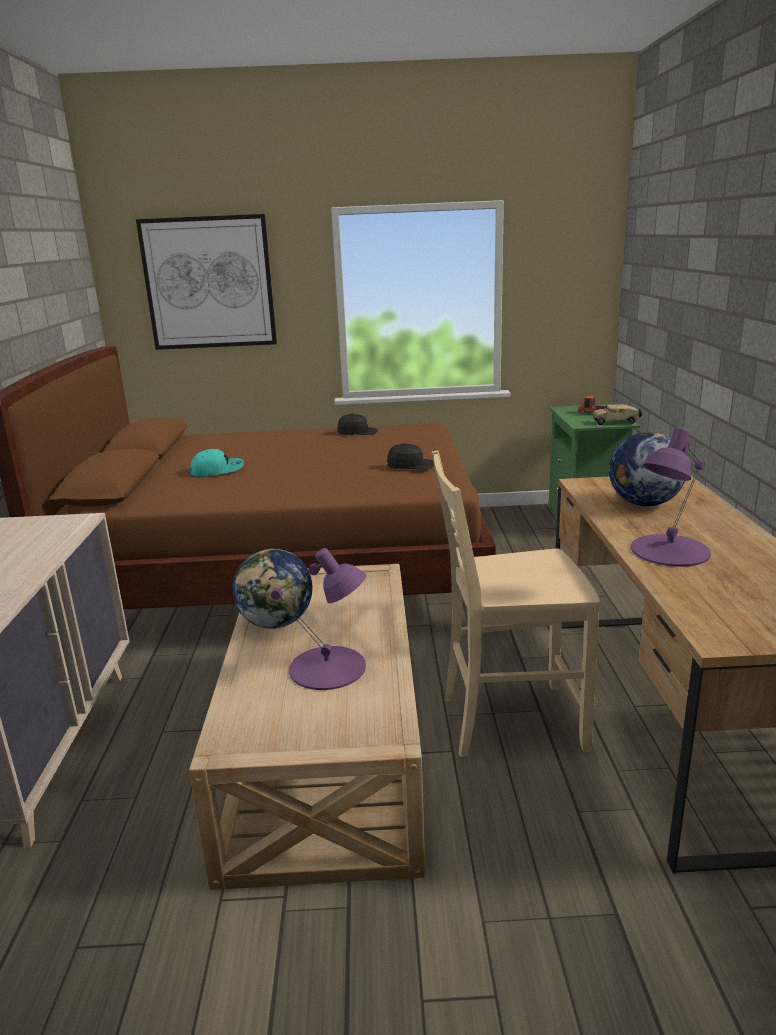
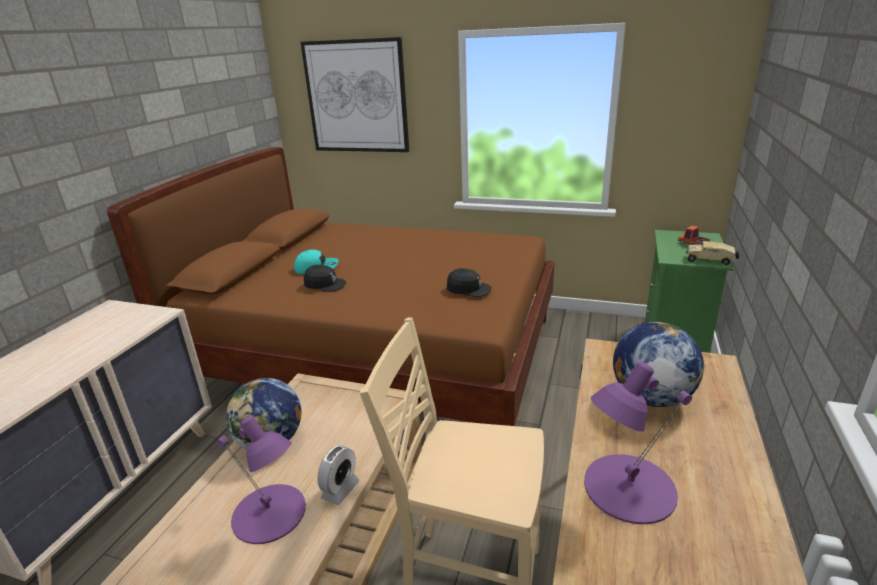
camera: 20 degrees right, 5 degrees up
(357, 432) = (458, 239): black cap -> black cap (325, 284)
(386, 638) = (340, 490): none -> alarm clock

